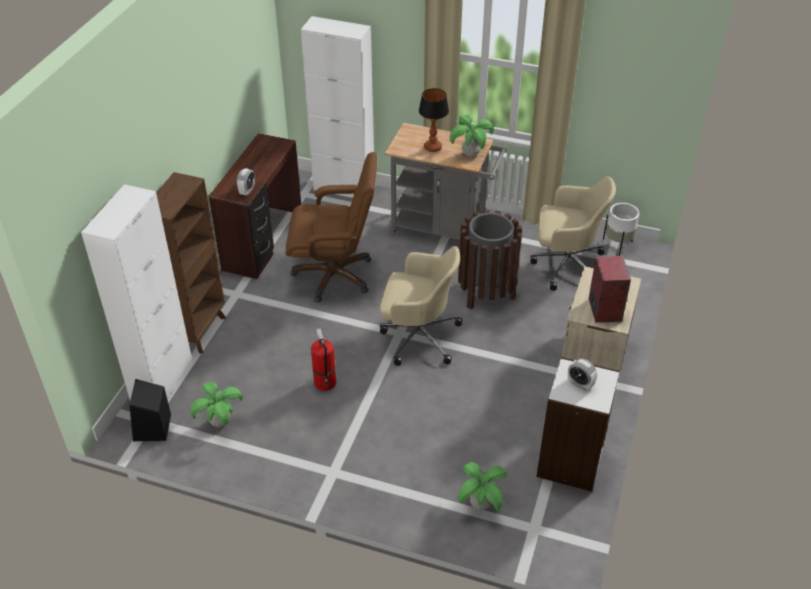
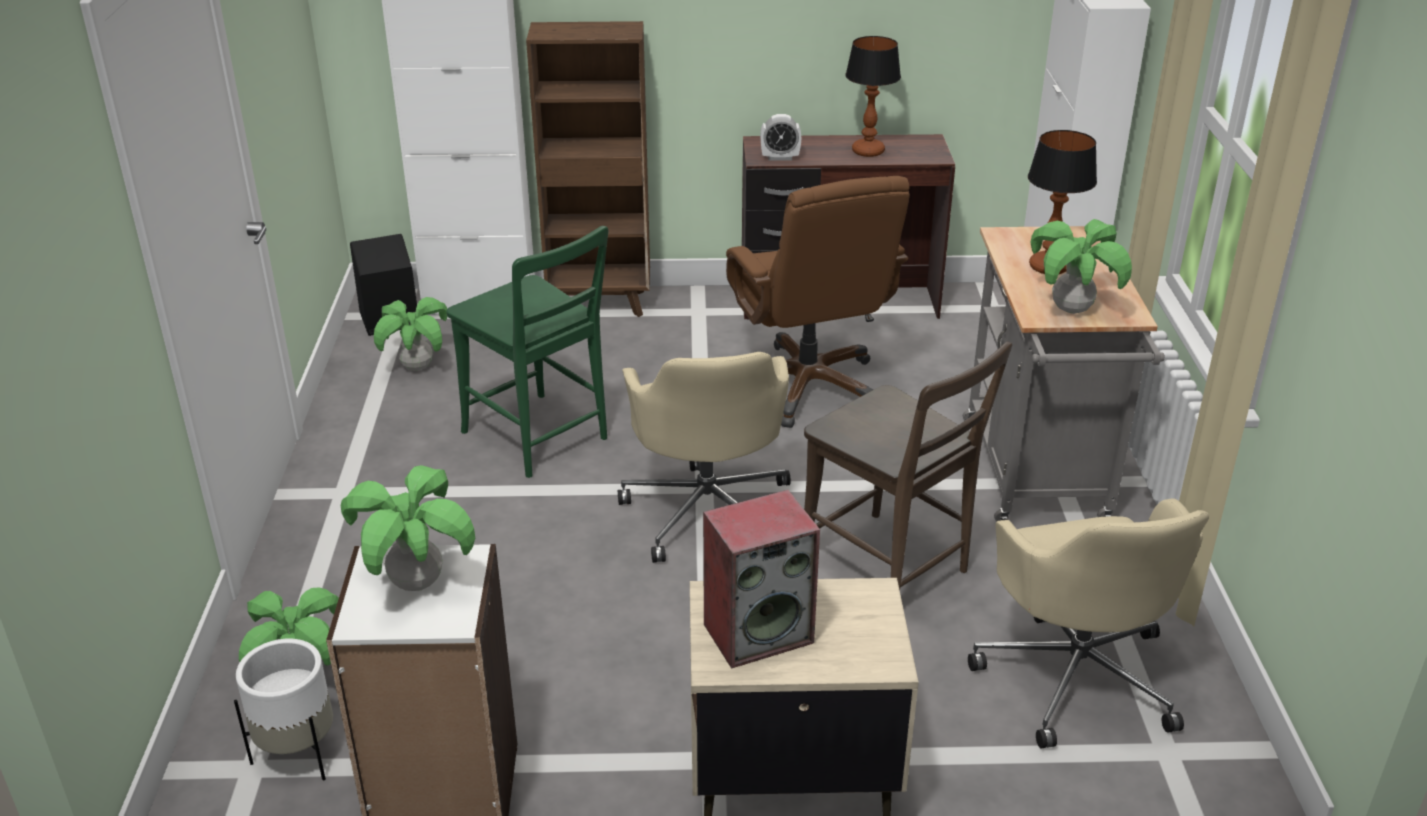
camera: 70 degrees right, 10 degrees down
(261, 161) = (867, 151): none -> table lamp
(325, 383) = (539, 438): fire extinguisher -> green chair
(486, 292) = (890, 570): brown trash can -> brown chair
(580, 383) = (417, 583): alarm clock -> potted plant
(618, 245) = (1233, 758): white planter -> white planter (298, 755)

